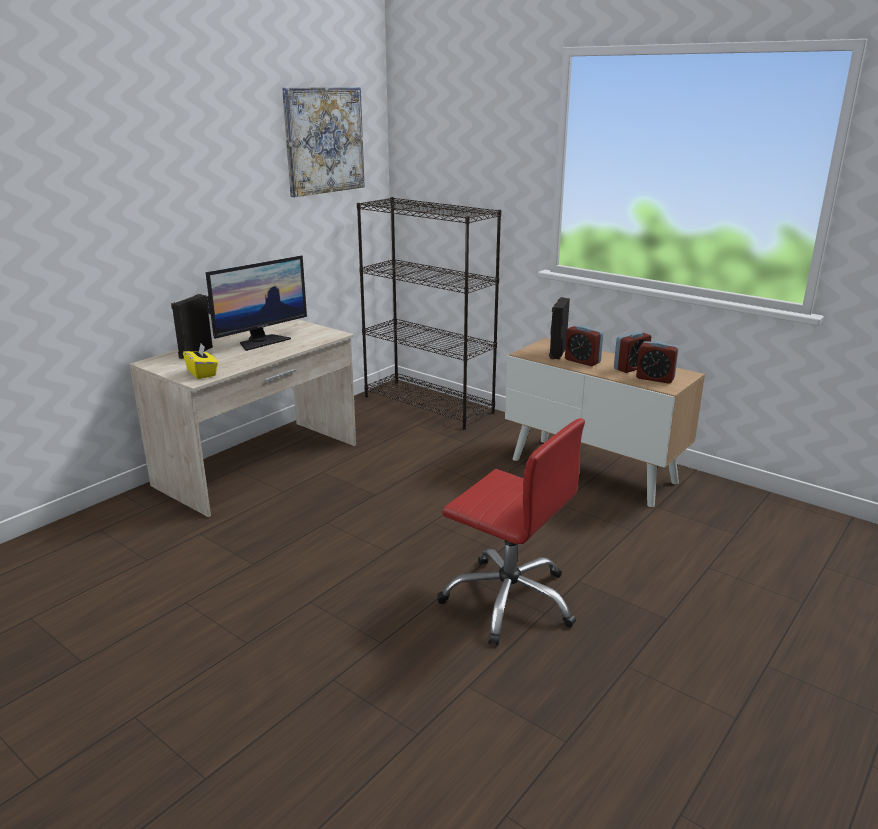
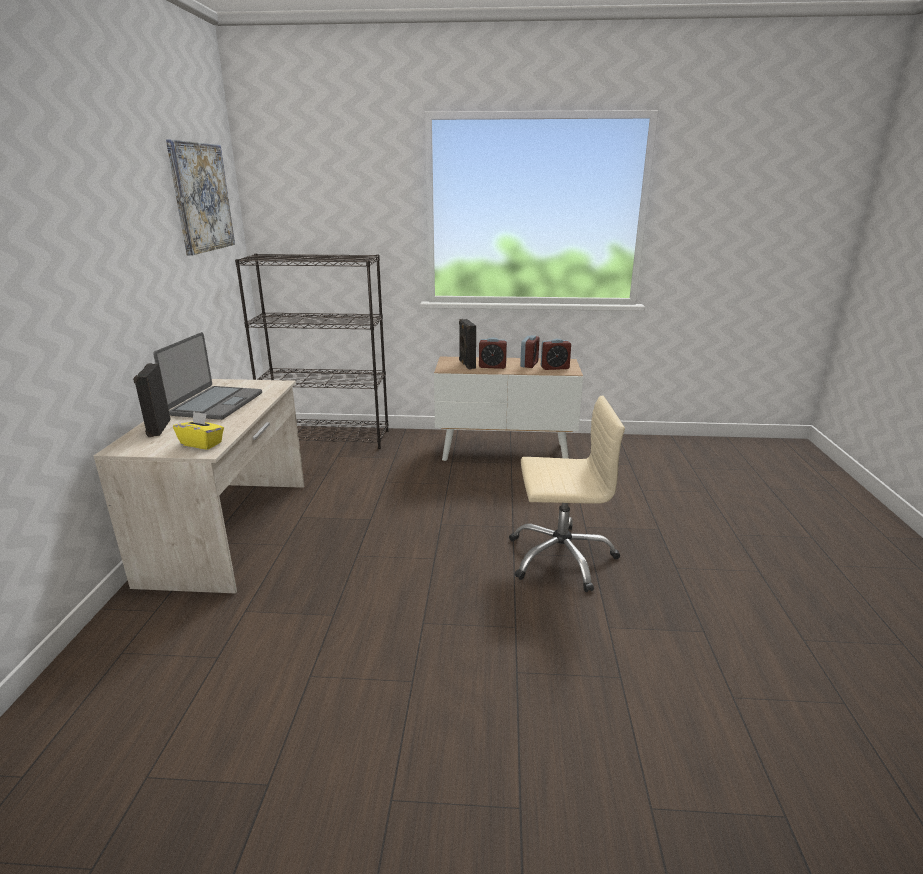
camera: 35 degrees left, 0 degrees up
(261, 341) = (215, 404): monitor -> laptop
(509, 600) = (561, 557): red office chair -> beige office chair

